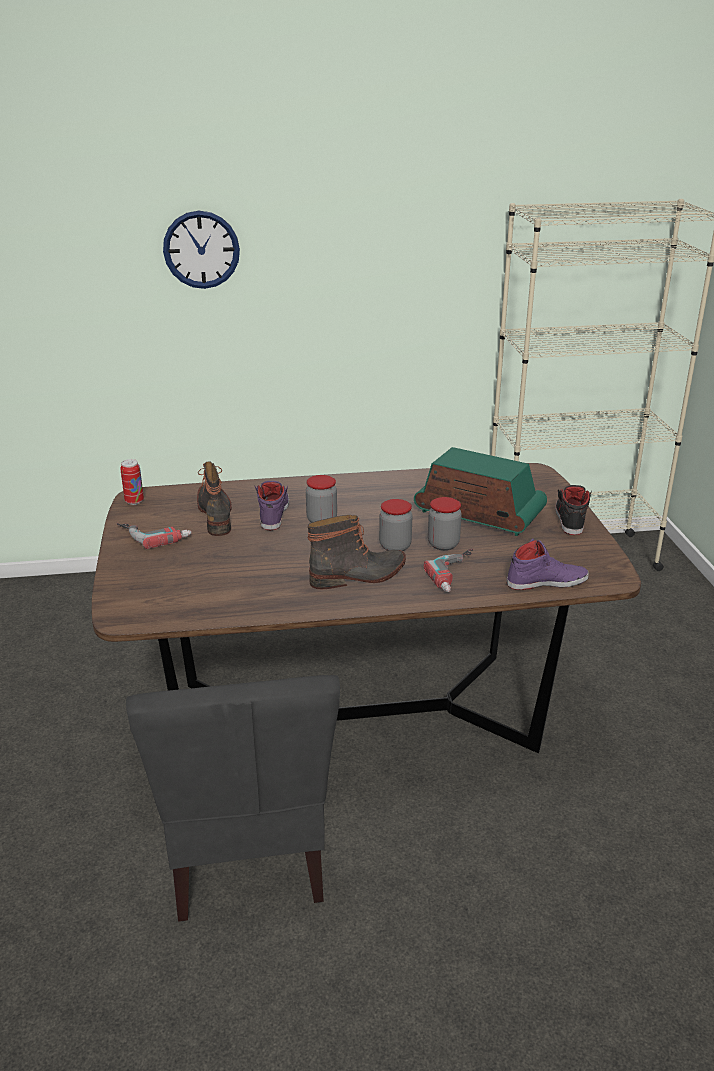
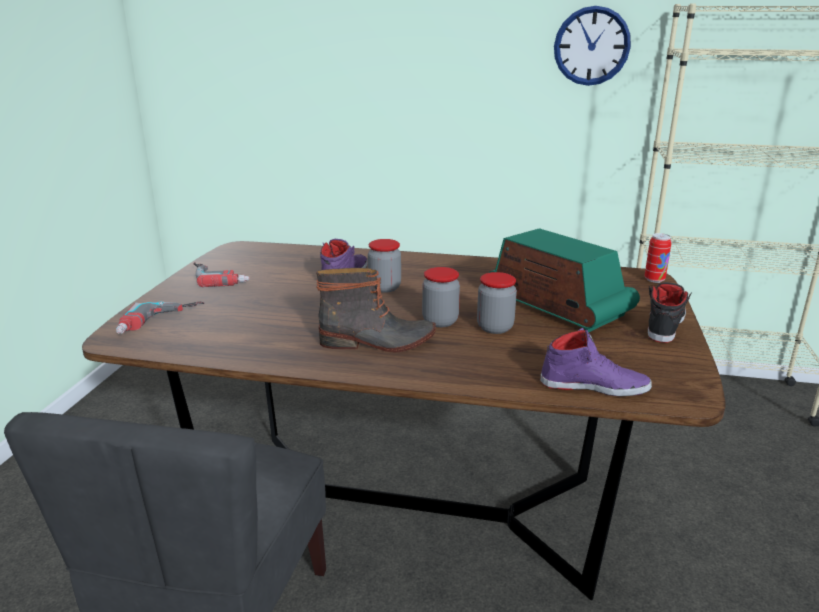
camera: 20 degrees right, 5 degrees down
(134, 501) = (231, 250): can -> can (654, 279)
(201, 250) = (363, 43): wall clock -> wall clock (591, 46)
(216, 514) = (291, 269): boot -> none
(458, 575) = (489, 360): power drill -> power drill (161, 322)

